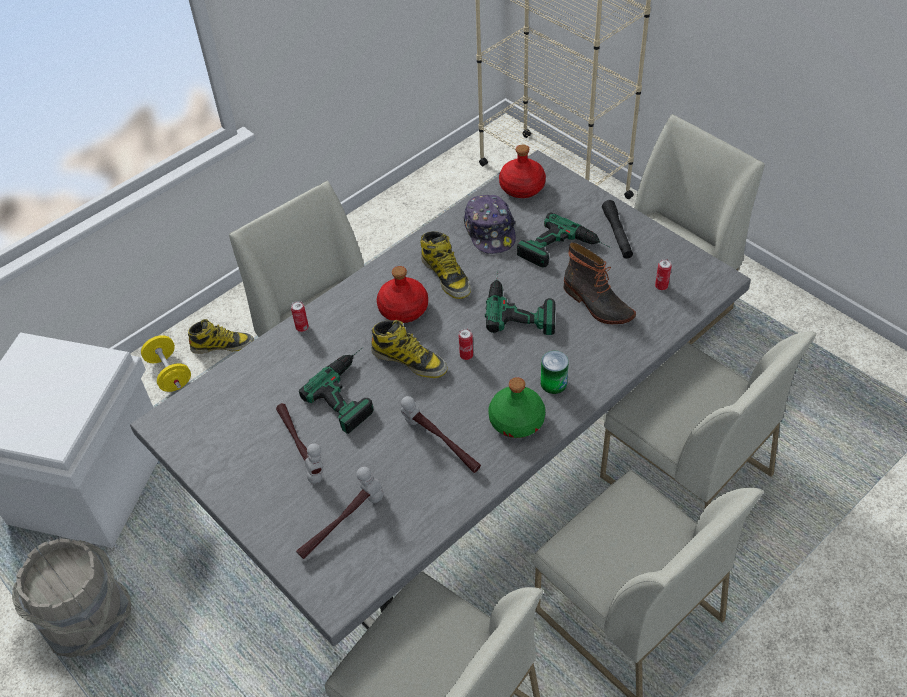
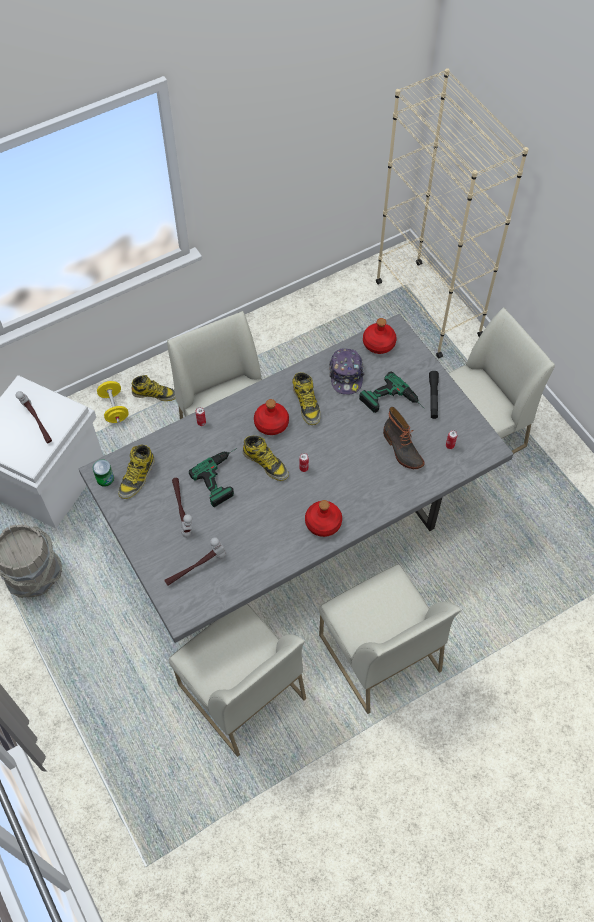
camera: 10 degrees right, 10 degrees up
(222, 417) = (137, 477): none -> boot
(440, 445) = (270, 528): hammer -> hammer (37, 422)
(517, 421) = (323, 523): green bottle -> red bottle
(520, 305) = (350, 438): power drill -> none
(553, 383) = (355, 502): can -> can (105, 478)
(684, 476) = (448, 566): white chair -> none

